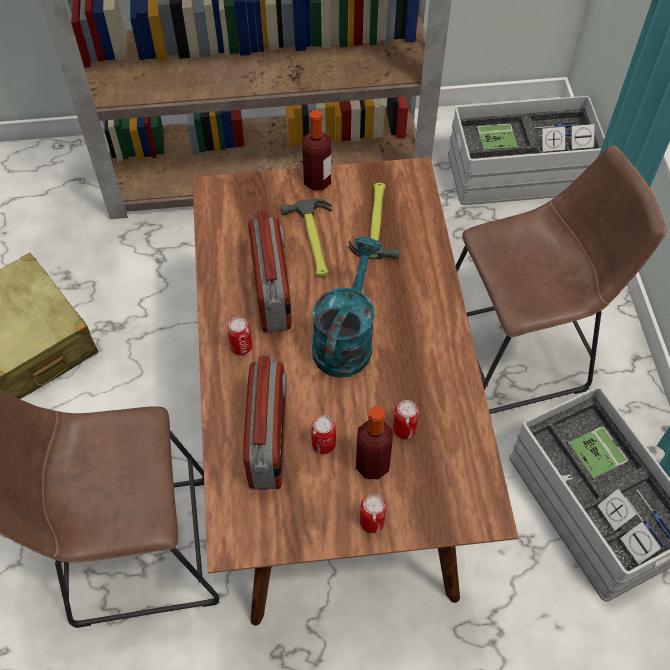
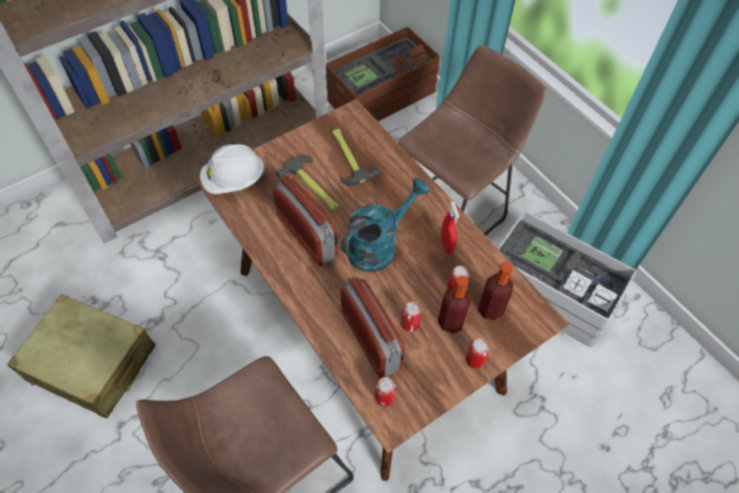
camera: 30 degrees left, 0 degrees up
(232, 197) = (234, 181): none -> white hard hat
(241, 346) = (309, 284): can -> can (384, 398)
(317, 181) = (289, 145): bottle -> bottle (490, 310)
(345, 339) = (378, 246): turquoise watering can -> turquoise watering can turned 60 degrees clockwise
(426, 373) = (446, 245): none -> red spray bottle
(519, 170) = (381, 94): grey storage box -> brown storage box

